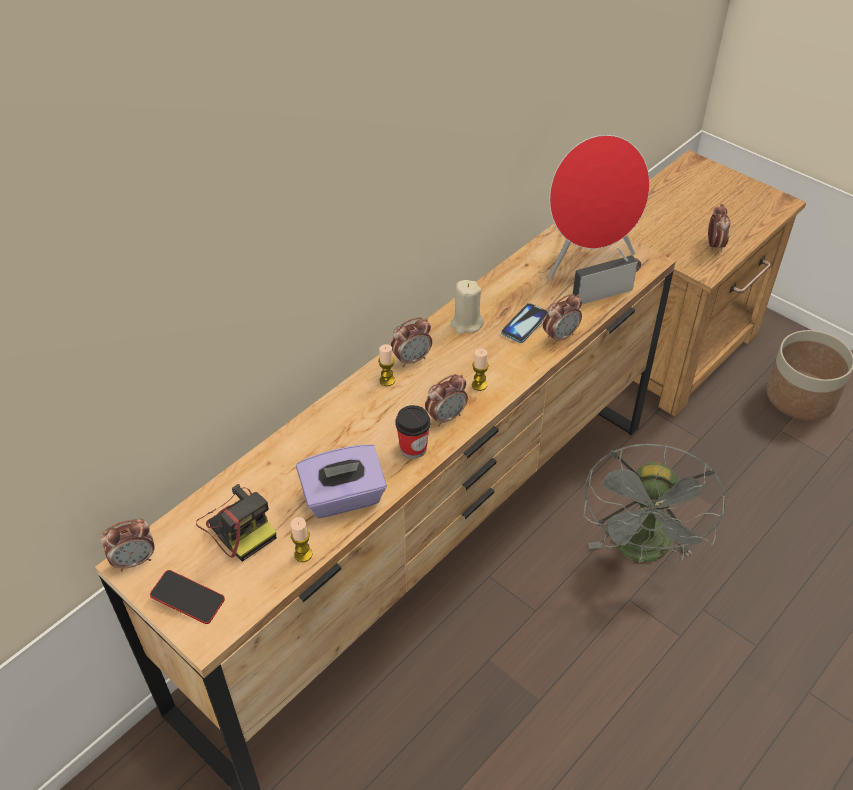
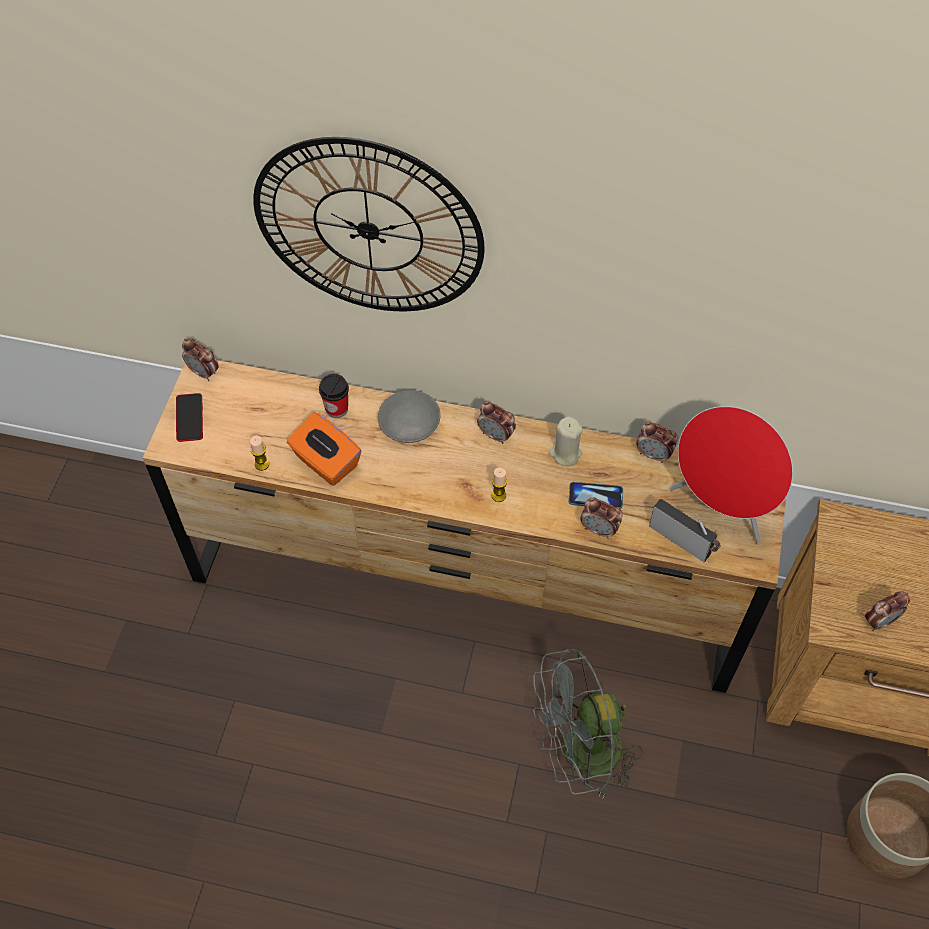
camera: 60 degrees right, 10 degrees up
(238, 525) = (264, 413): camera -> none
(248, 212) = (368, 229): none -> wall clock
(344, 498) = (326, 462): purple tissue box -> orange tissue box
(351, 415) = (409, 425): none -> grey bowl
(387, 380) = (461, 430): candle -> none
(413, 448) = (401, 482): cup -> cup (336, 408)
(446, 417) = (447, 489): alarm clock -> alarm clock (653, 455)

